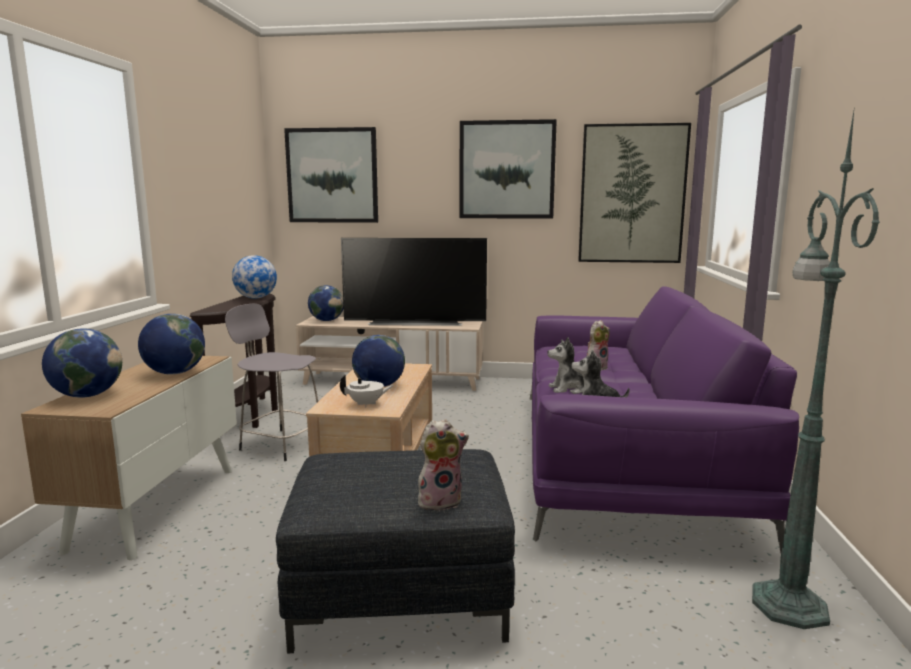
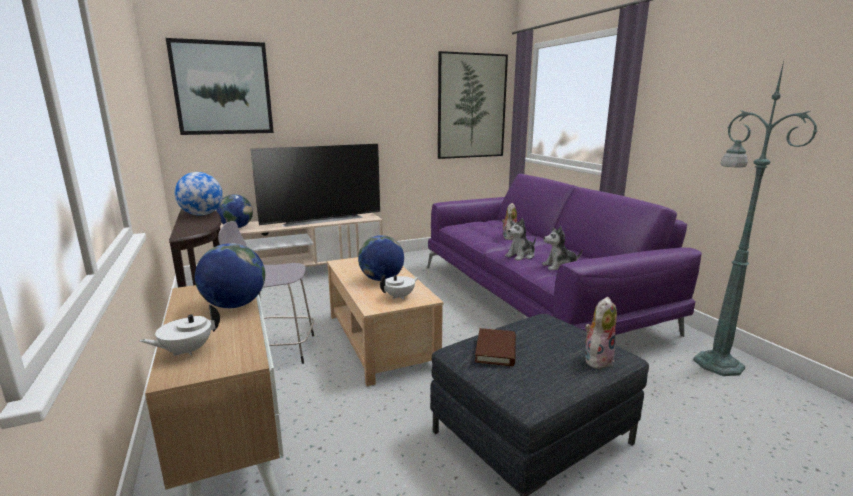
camera: 30 degrees left, 5 degrees up
(87, 395) = (186, 351): globe -> white teapot
(354, 465) = (496, 350): none -> brown book
(507, 170) = (382, 86): picture -> none

